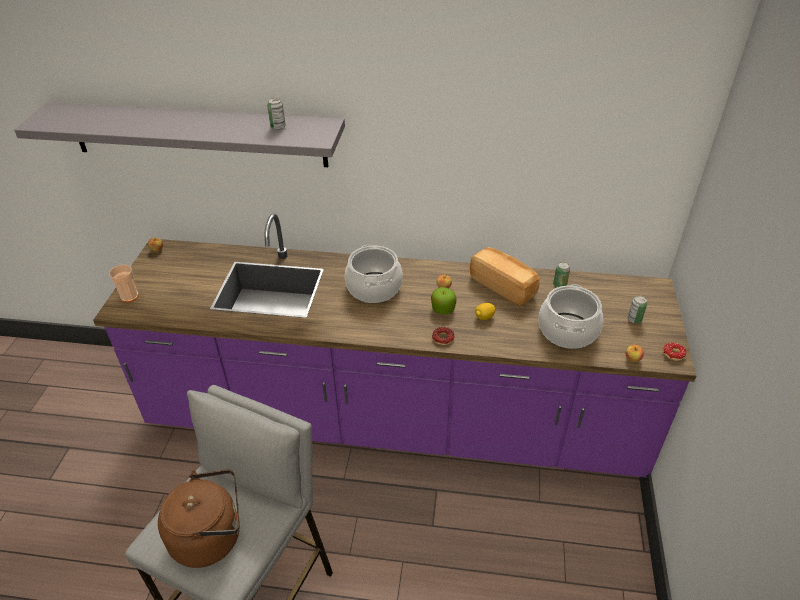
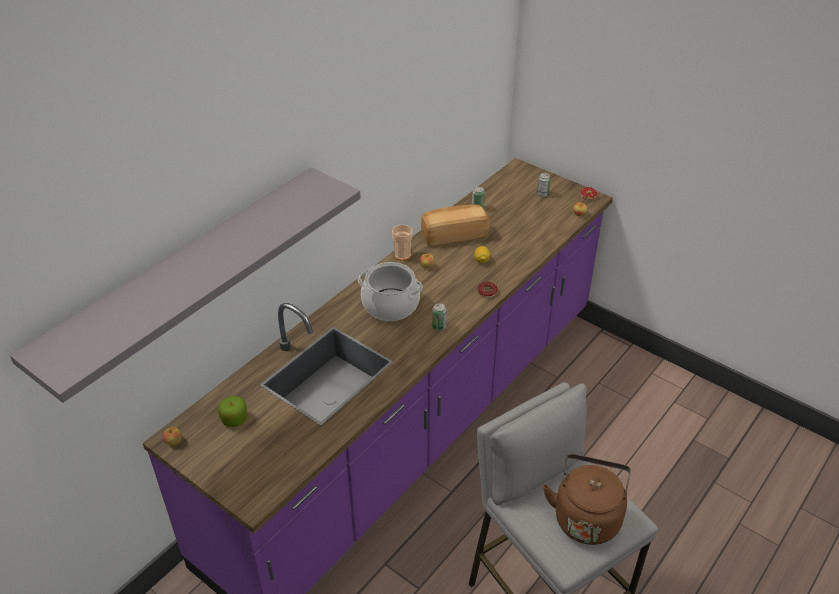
camera: 60 degrees left, 0 degrees up
(129, 296) = (240, 485): cup -> cup (402, 255)
(278, 127) = (286, 206): can -> can (439, 326)
(443, 309) = (453, 277): apple -> apple (234, 419)
(567, 330) = (529, 228): cooking pot -> none

